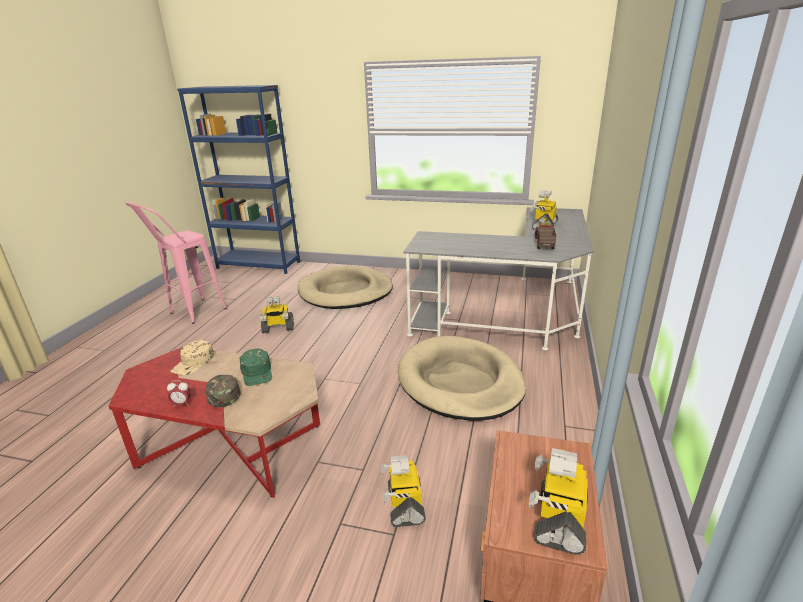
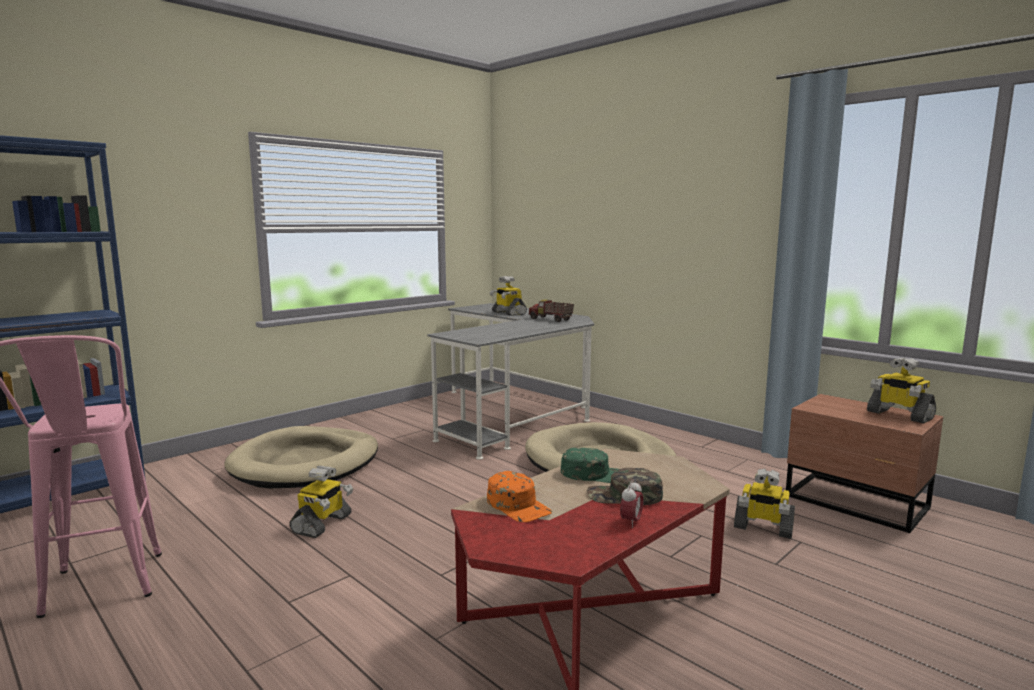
camera: 60 degrees left, 15 degrees down
(193, 362) = (518, 506): beige cap -> orange cap

